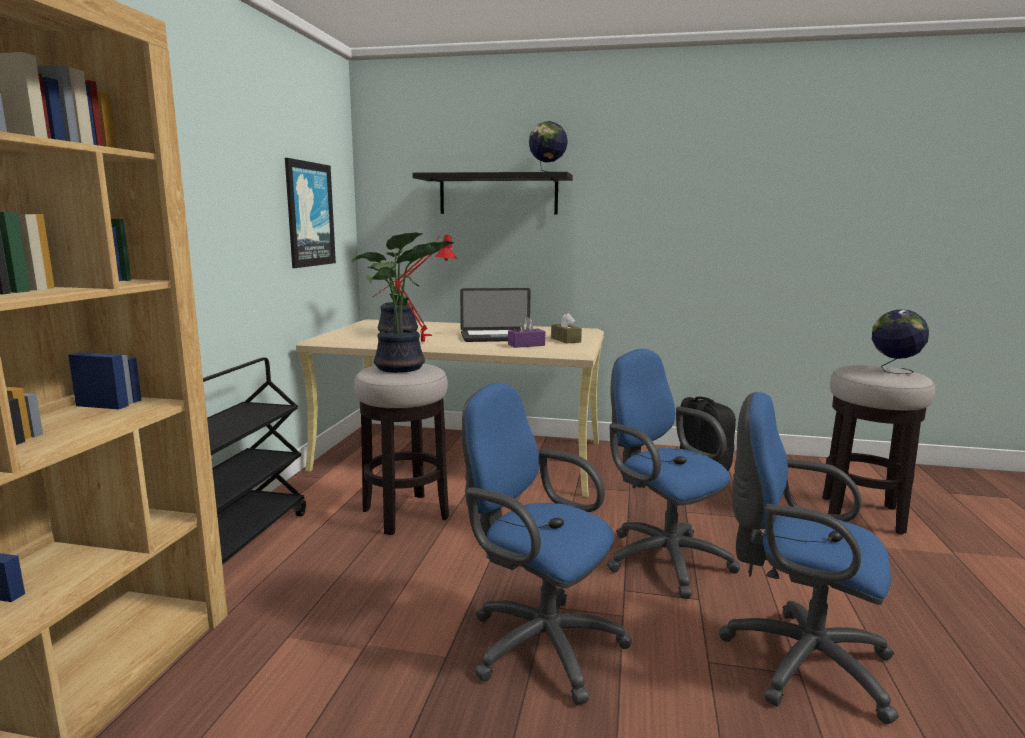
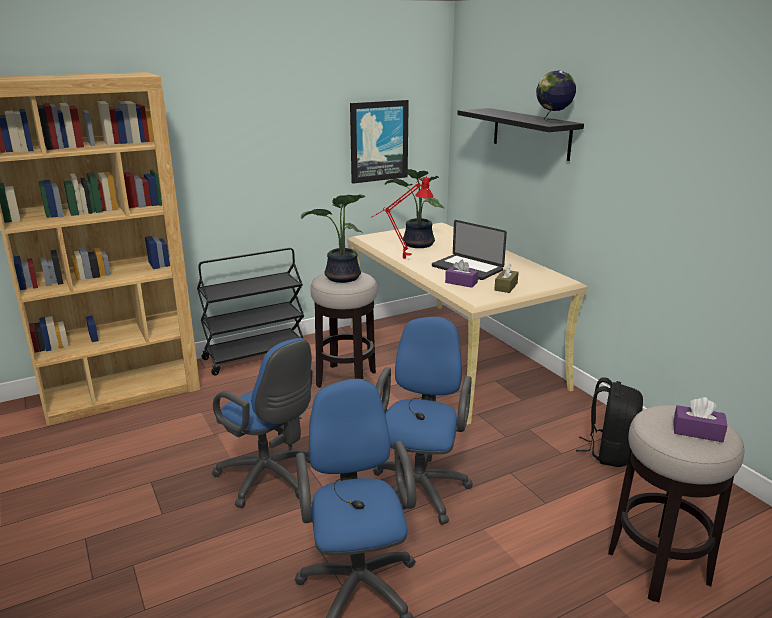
camera: 50 degrees right, 10 degrees up
(537, 643) = (270, 479): blue office chair -> blue office chair turned 135 degrees clockwise
(894, 371) = (697, 431): globe -> purple tissue box

